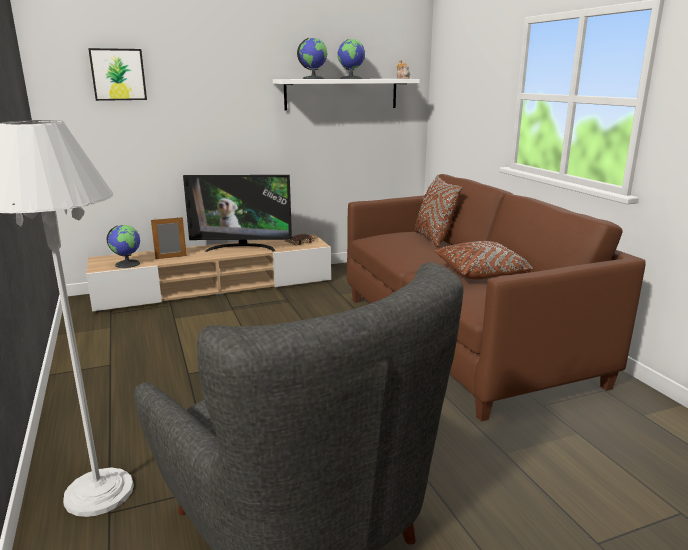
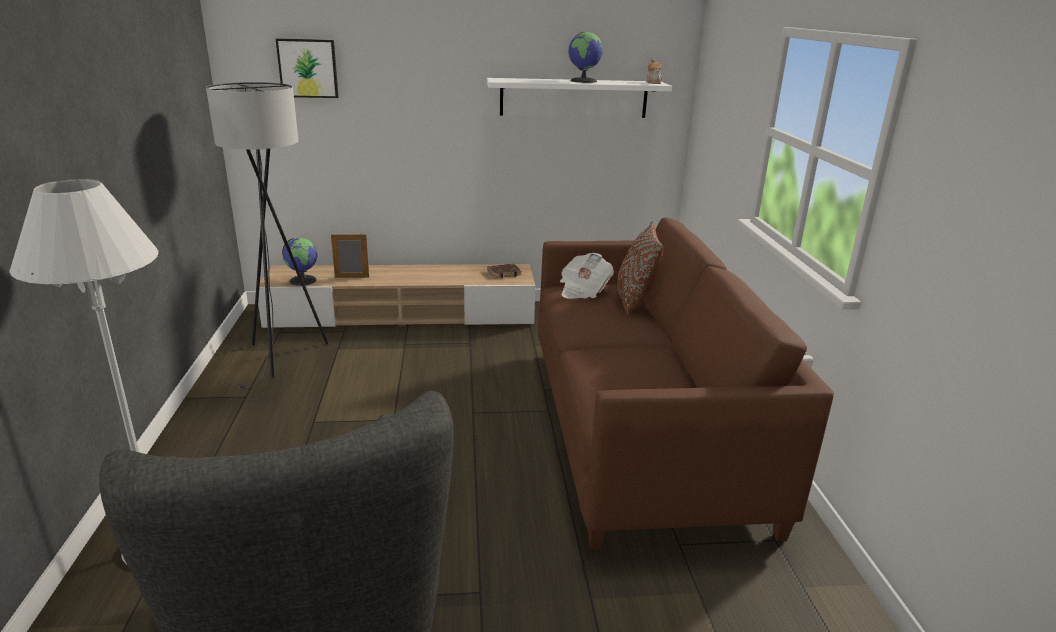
camera: 15 degrees right, 5 degrees up
(128, 331) = (284, 358): none -> grey floor lamp
(242, 248) = (434, 274): television -> none
(313, 78) = (533, 80): globe -> none
(390, 236) = (583, 290): none -> newspaper
(482, 273) = (649, 365): brown pillow -> none

